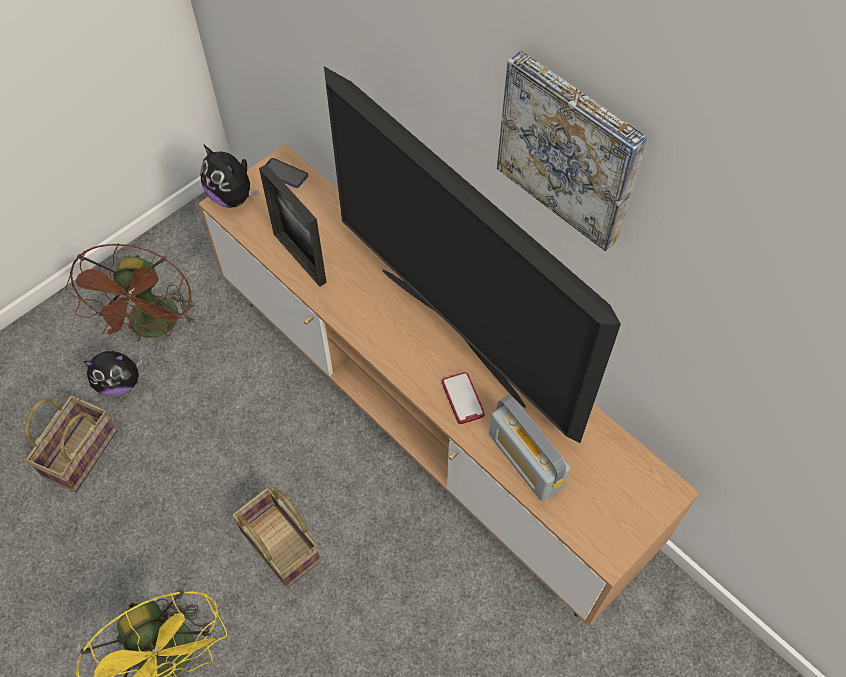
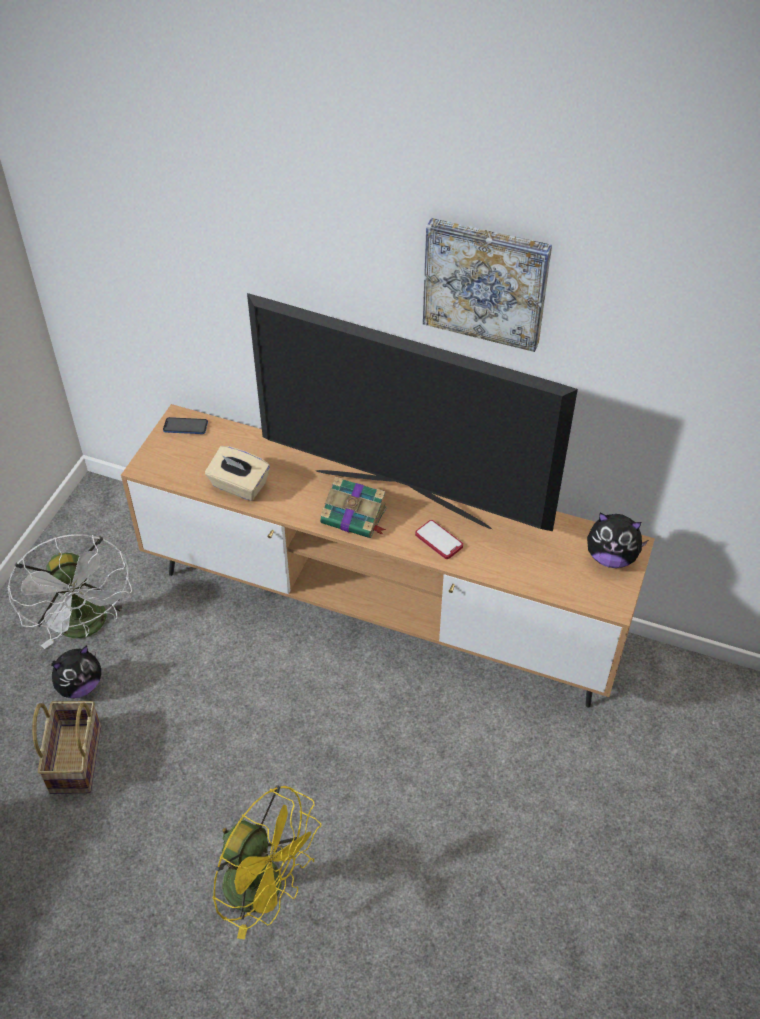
camera: 25 degrees left, 10 degrees down
(154, 328) = (87, 627): brown fan -> white fan
(233, 197) = (150, 459): plush toy -> plush toy (611, 557)
(283, 546) = (313, 757): basket -> none
(299, 258) = (239, 486): picture frame -> beige tissue box
(393, 337) = (355, 516): none -> book
(526, 460) = (514, 565): radio -> none

